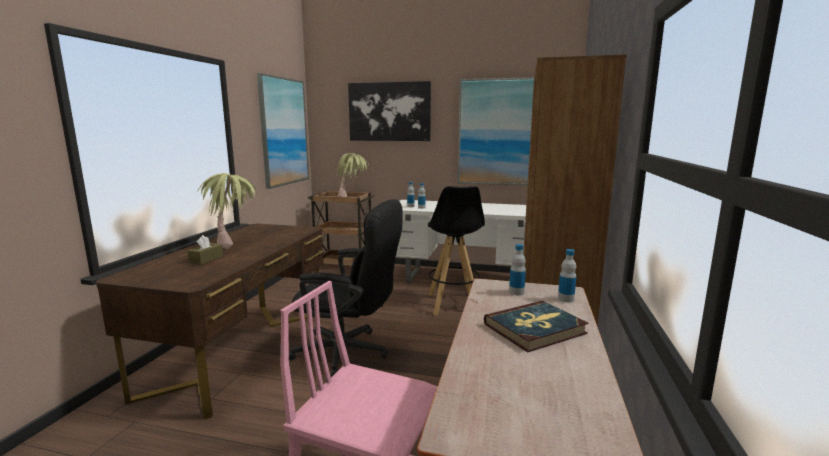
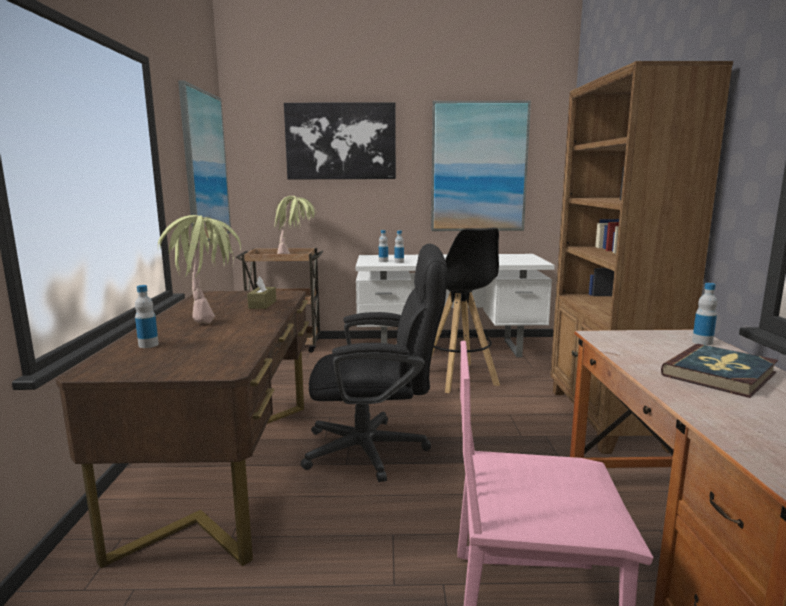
camera: 15 degrees left, 0 degrees up
(206, 259) = (197, 338): brown tissue box -> brown tissue box (262, 304)
(516, 292) = (643, 340): bottle -> bottle (148, 345)

